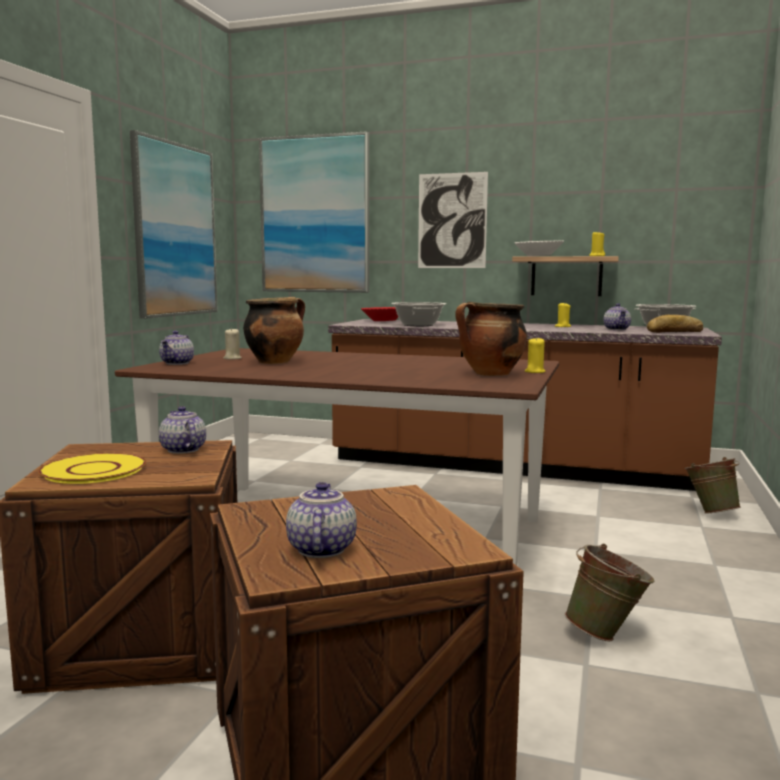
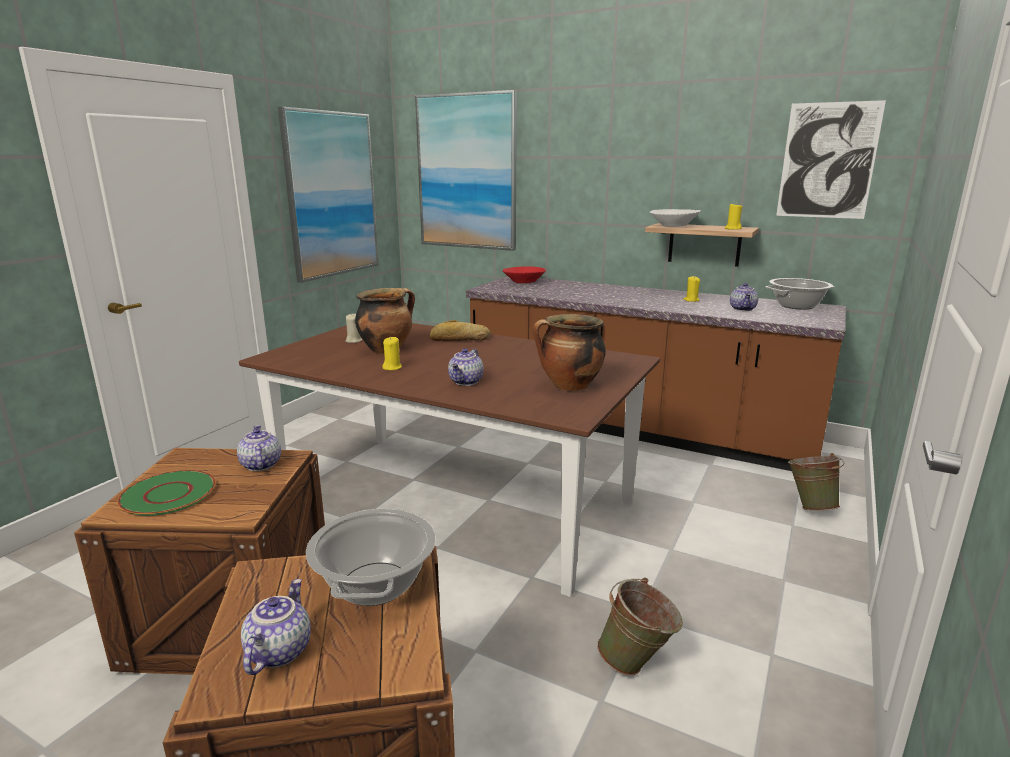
camera: 10 degrees right, 10 degrees up
(93, 470) = (168, 494): yellow plate -> green plate
(177, 363) = (300, 349): teapot -> teapot (466, 382)
(418, 325) = (550, 293): cooking pot -> cooking pot (375, 584)
(452, 221) = (594, 183): picture -> picture (827, 161)
(534, 372) = (617, 382): yellow candle -> yellow candle (392, 367)
(676, 332) = (802, 317): bread -> bread (460, 339)

